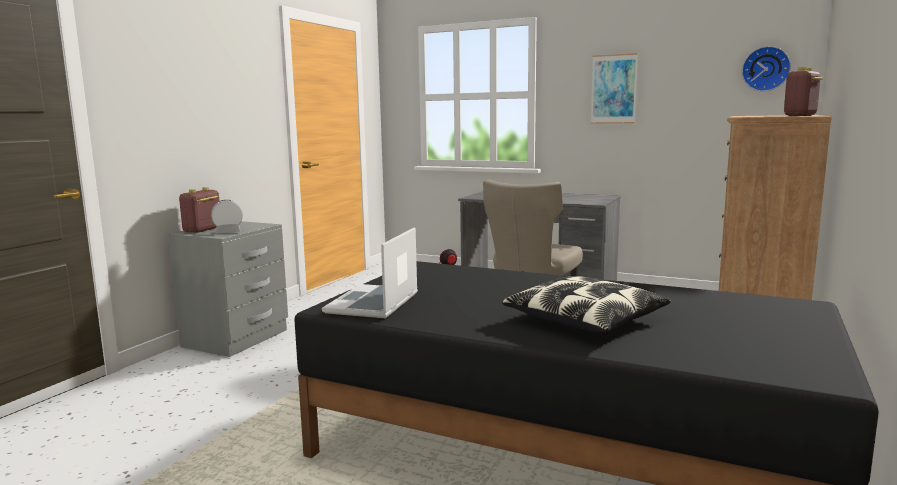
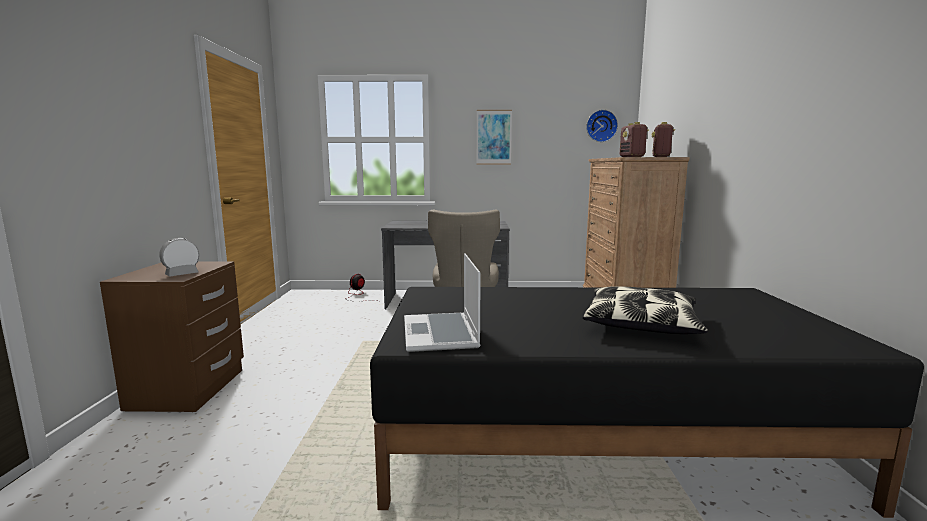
camera: 25 degrees left, 0 degrees up
(202, 230) = (143, 274): radio -> radio (632, 157)
(237, 339) = (189, 389): grey nightstand -> brown nightstand

